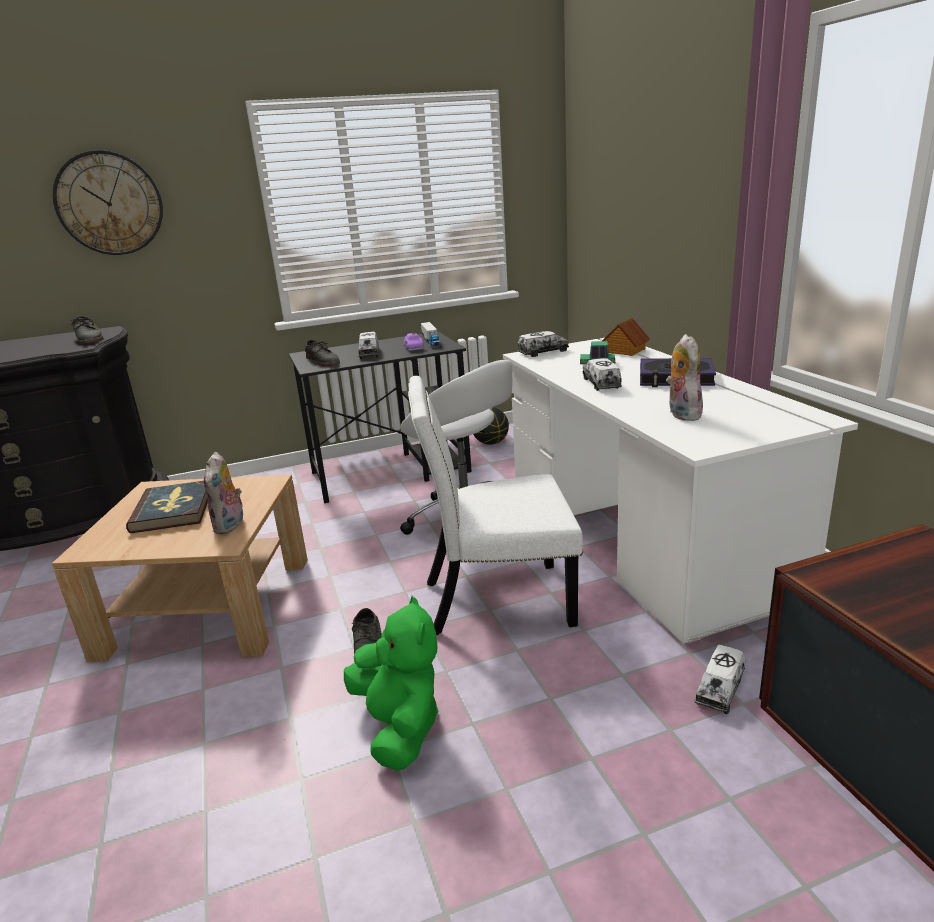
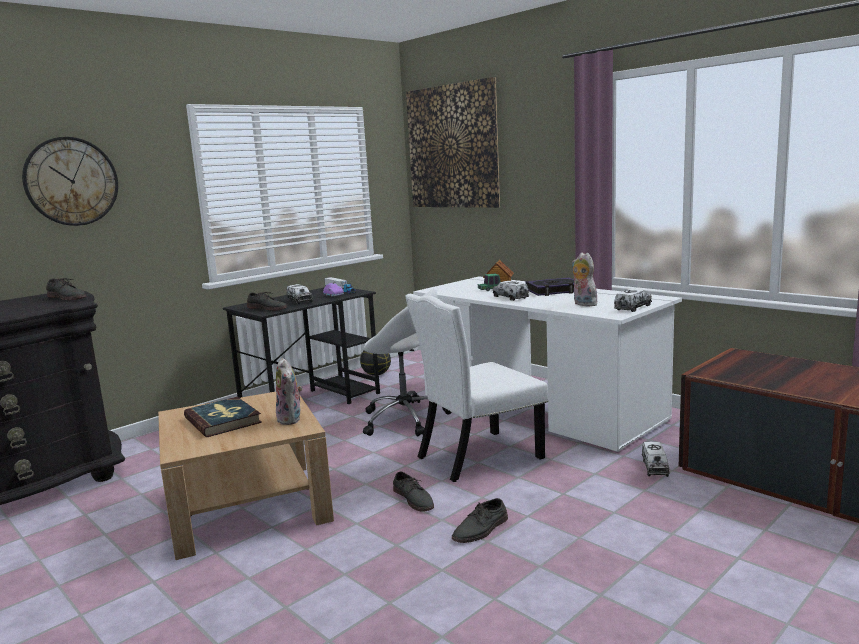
camera: 25 degrees left, 10 degrees down
(399, 727) = (481, 529): green plush toy -> grey shoe
(543, 352) = (442, 287): toy truck -> toy truck (633, 308)
(611, 145) = (452, 147): none -> picture

